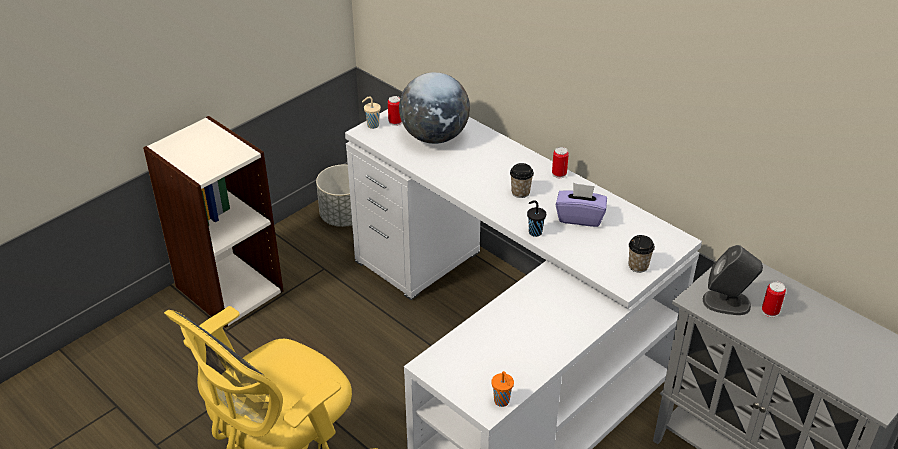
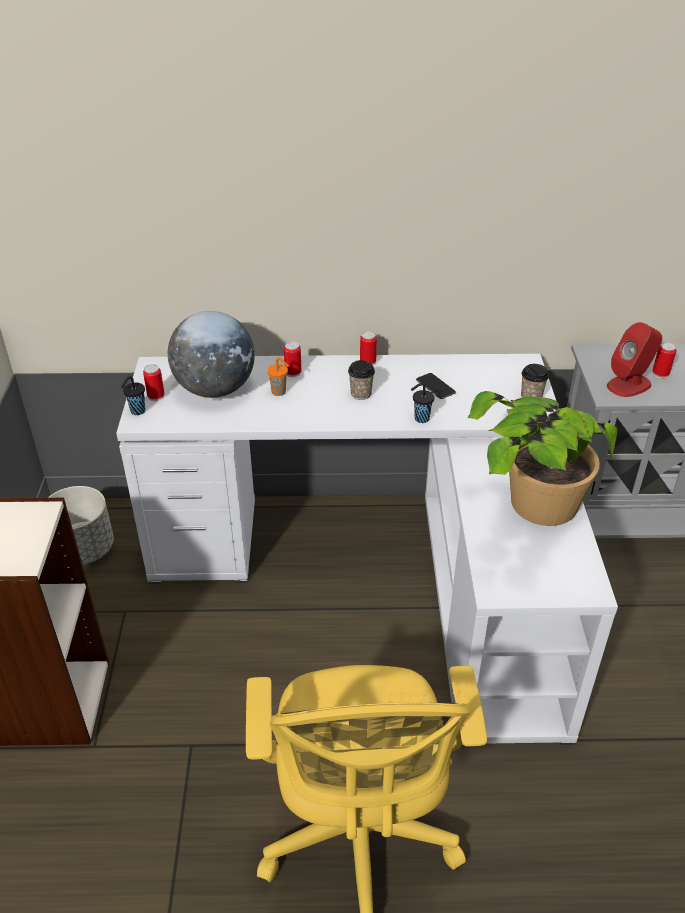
camera: 45 degrees left, 0 degrees up
(372, 125) = (137, 411): beige cup -> black cup
(498, 153) = (293, 372): none -> can
(502, 402) = (592, 575): orange cup -> orange cup (279, 392)
(512, 344) = (526, 523): none -> potted plant
(580, 217) = (435, 386): purple tissue box -> phone
(727, 302) = (629, 385): grey speaker -> red speaker

